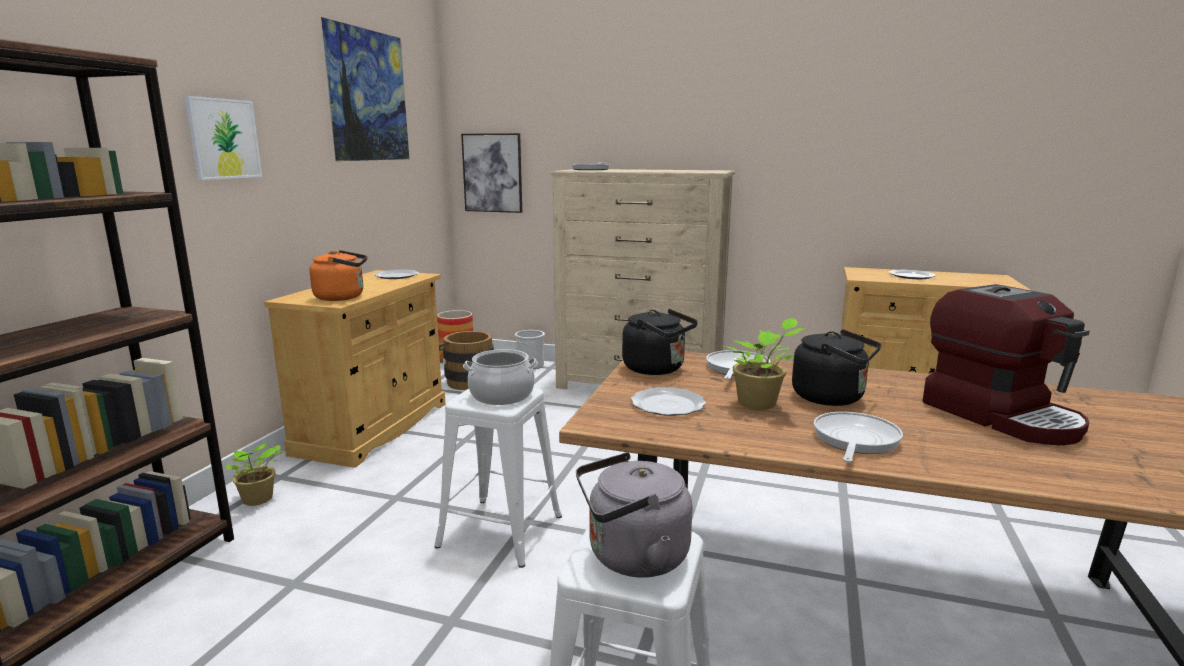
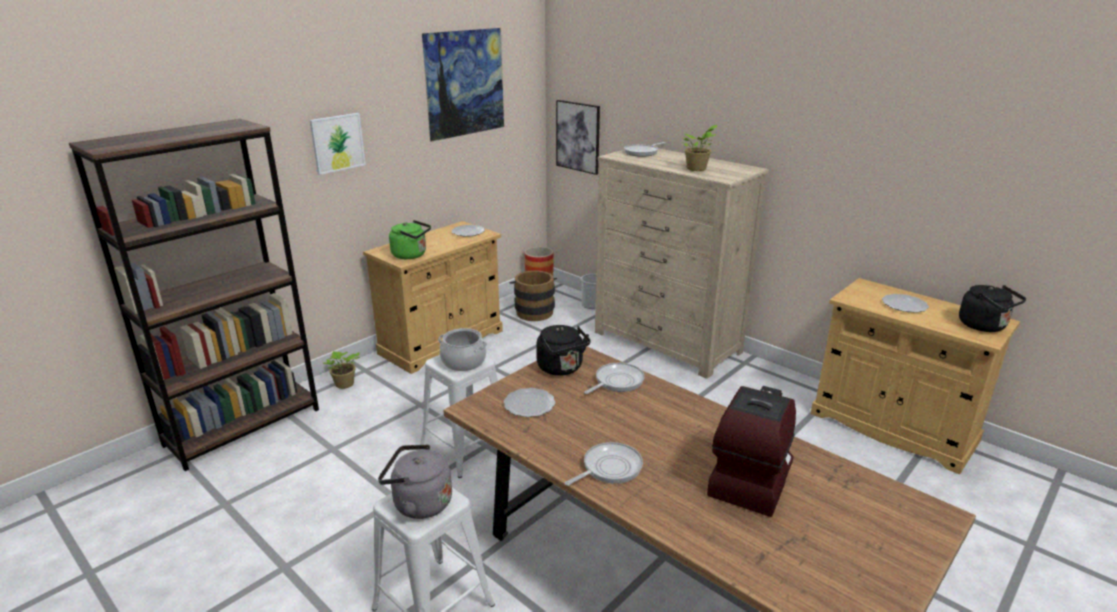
camera: 25 degrees right, 10 degrees up
(343, 297) = (411, 255): orange kettle -> green kettle
(759, 404) = (589, 420): potted plant -> potted plant (697, 169)
(832, 398) = (648, 427): black kettle -> black kettle (985, 326)
(1002, 416) = (750, 478): coffee machine -> coffee machine turned 150 degrees counterclockwise

